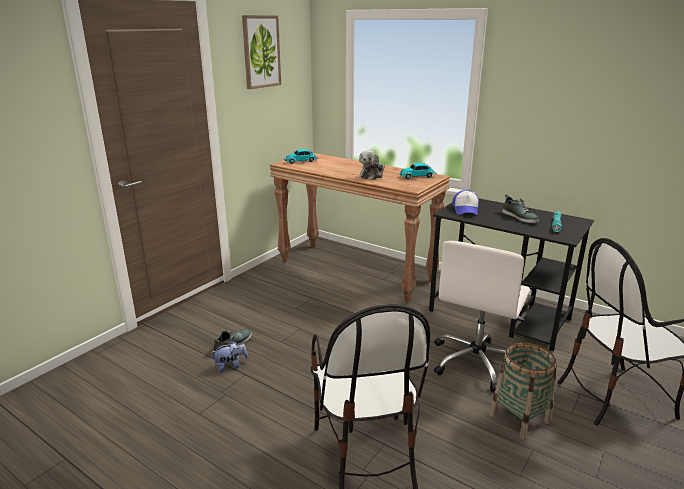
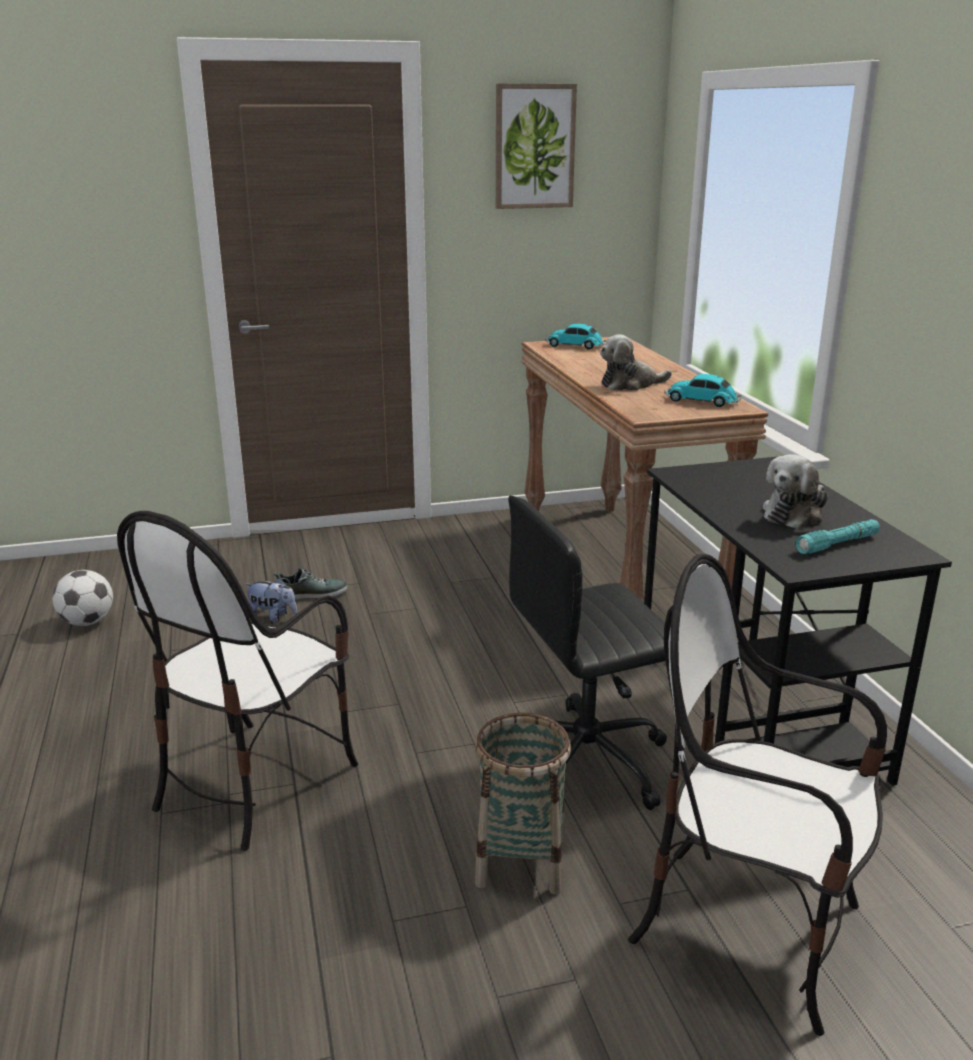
camera: 40 degrees right, 0 degrees up
(110, 425) = (87, 622): none -> football
(466, 209) = (722, 477): cap -> none
(476, 362) = (589, 760): white office chair -> black office chair
(520, 217) = (795, 514): shoe -> plush toy

